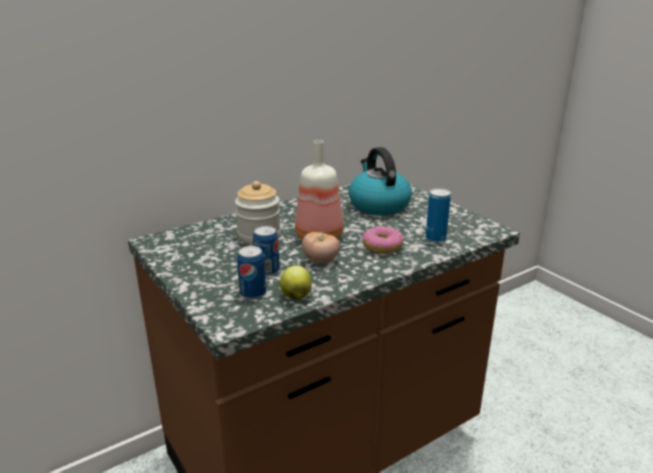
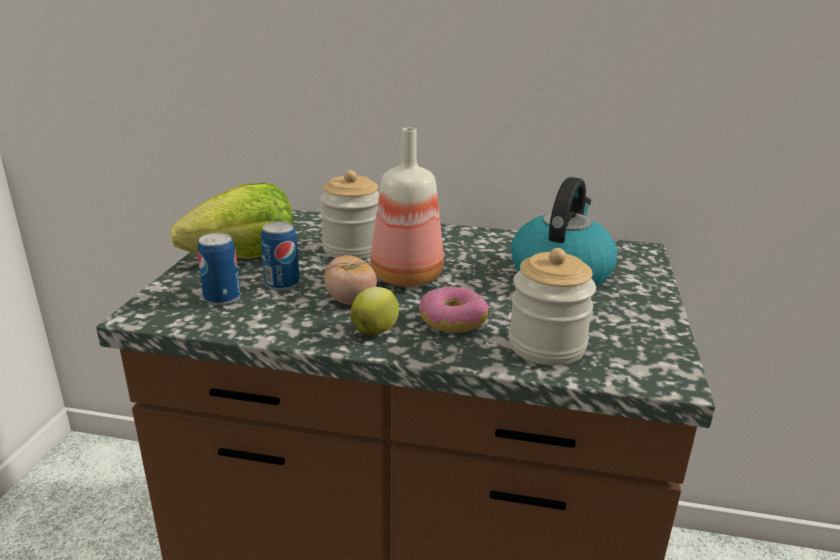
camera: 45 degrees right, 0 degrees up
(210, 268) = (245, 258): none -> lettuce
(296, 296) = (247, 322): apple -> apple (375, 331)
(435, 238) = (546, 346): can -> jar

